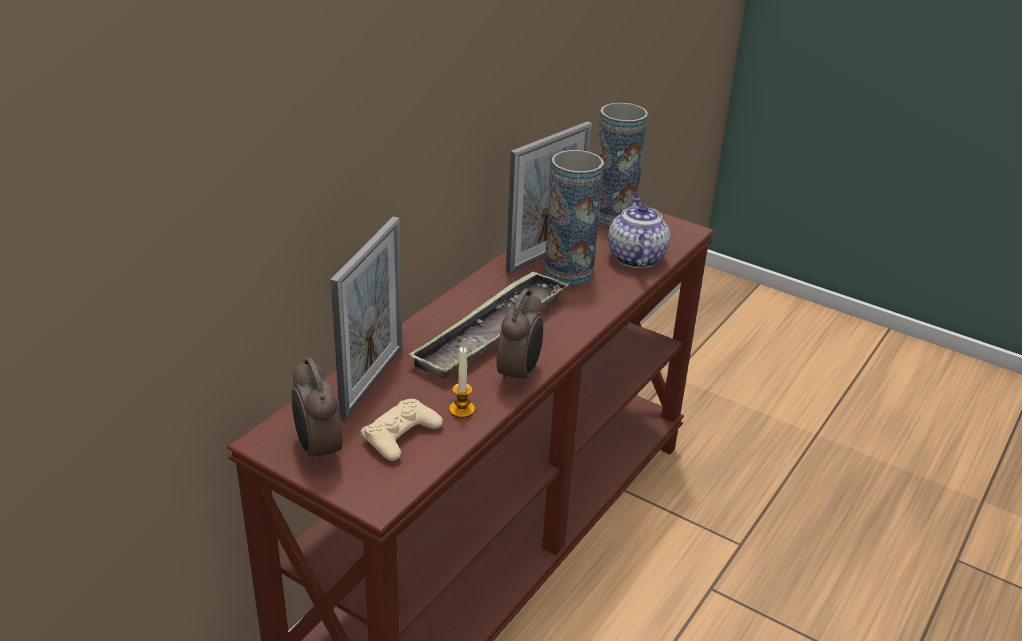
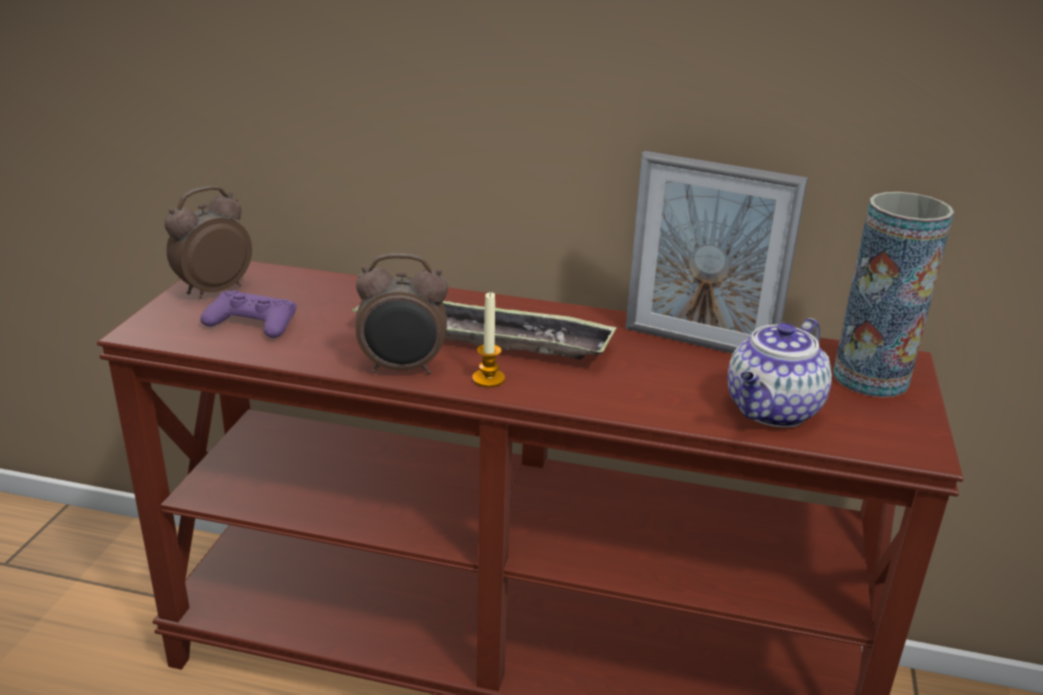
camera: 70 degrees right, 5 degrees down
(372, 381) = (342, 293): picture frame -> none
(401, 435) = (252, 323): beige game controller -> purple game controller
(462, 410) = (313, 346): candle -> candle (488, 379)
(568, 273) = (670, 366): vase -> none
(635, 257) = (772, 411): teapot -> teapot turned 150 degrees clockwise

